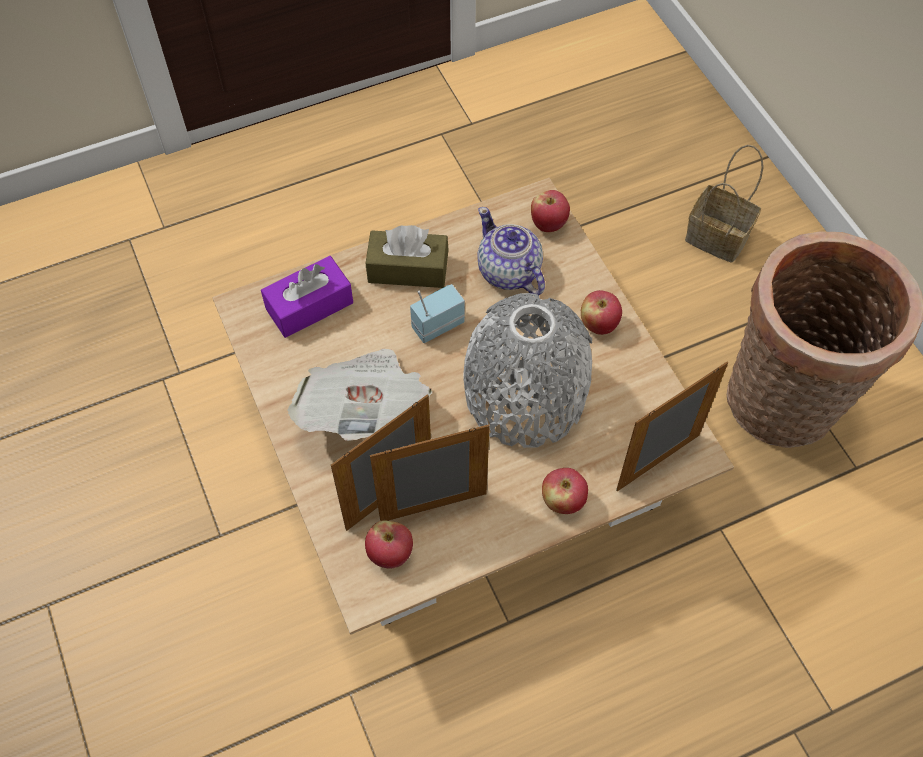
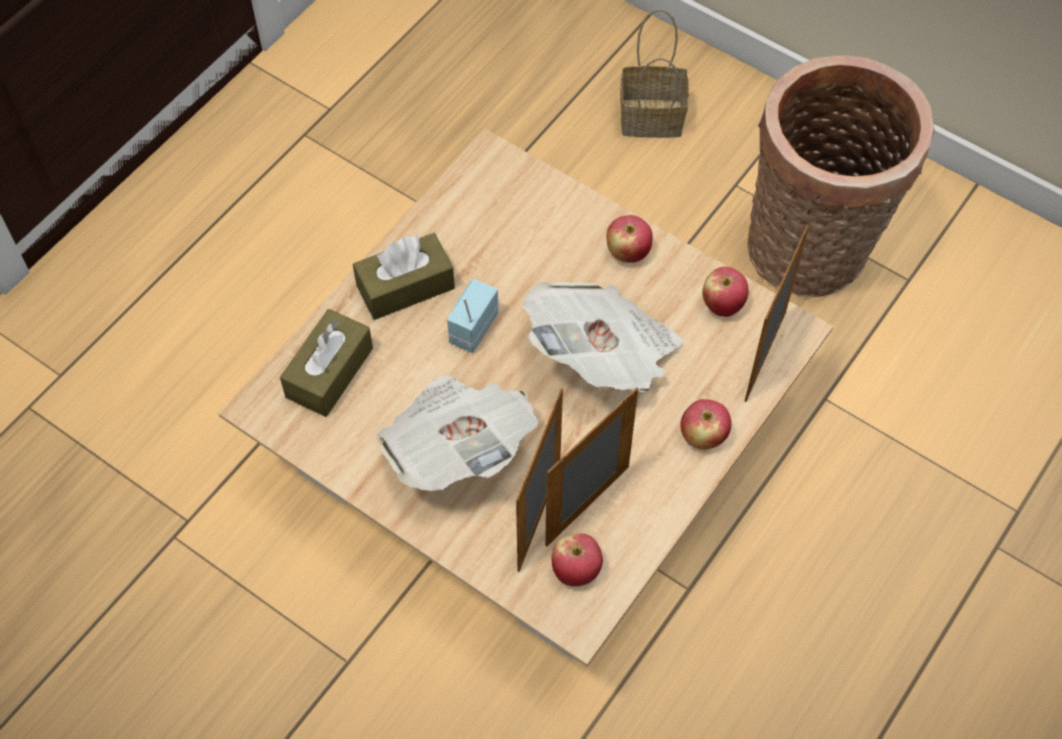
camera: 30 degrees left, 0 degrees up
(309, 306) = (329, 372): purple tissue box -> brown tissue box
(509, 272) = (508, 242): teapot -> none
(525, 396) = (603, 355): grey vase -> newspaper
(548, 224) = (515, 176): apple -> apple (722, 305)

